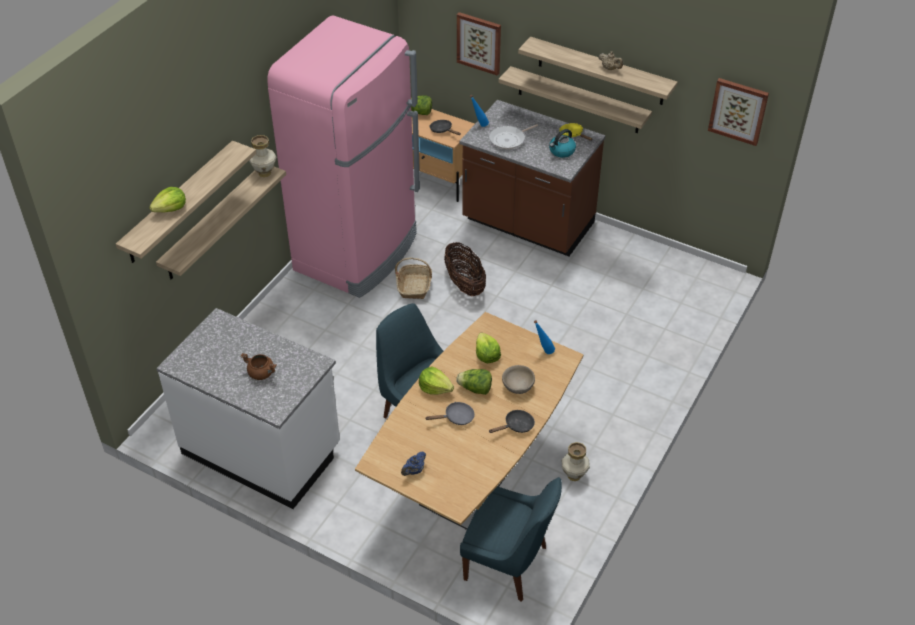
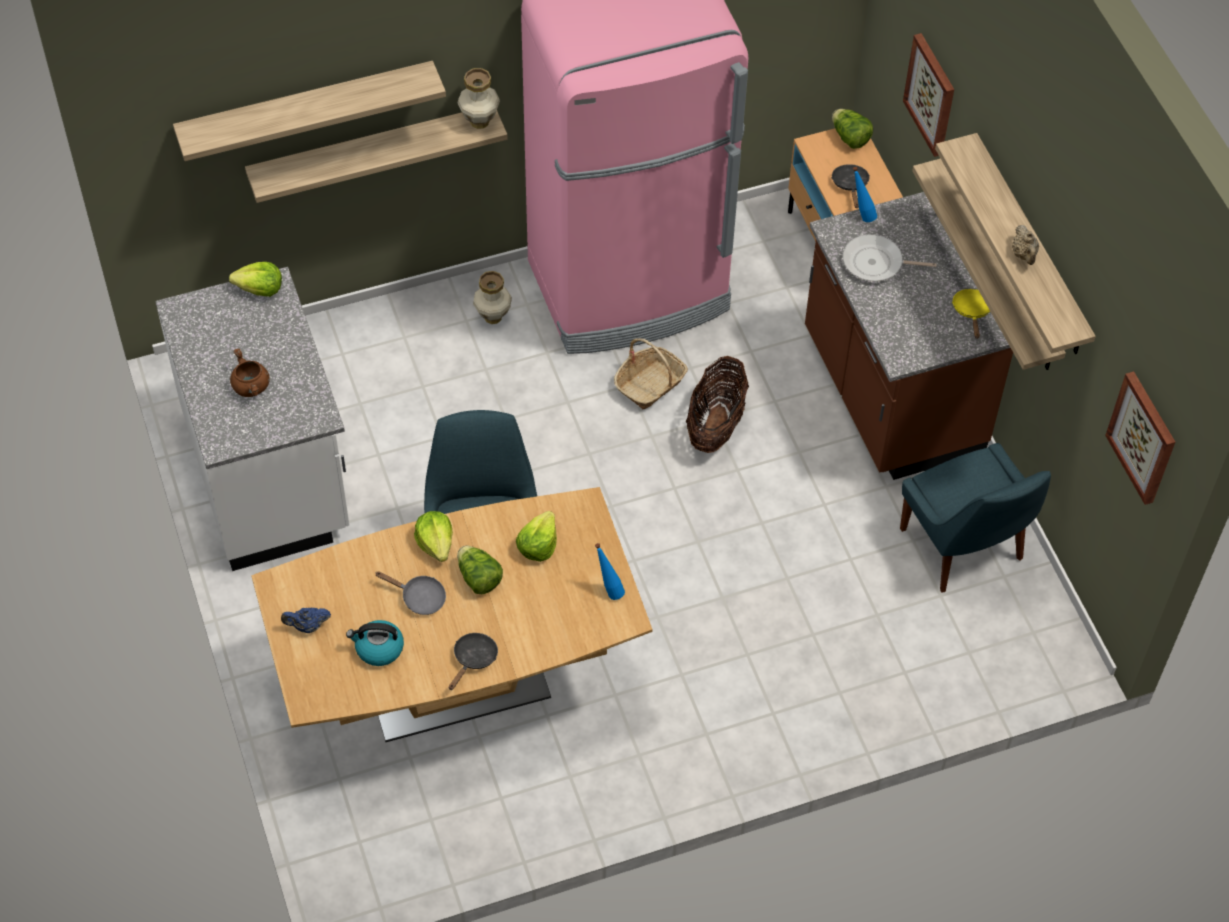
camera: 40 degrees right, 10 degrees up
(171, 209) = (271, 115): lettuce -> lettuce (260, 289)
(509, 564) = (388, 818): blue chair -> blue chair (963, 548)
(516, 426) = (473, 659): black frying pan -> black frying pan turned 75 degrees counterclockwise
(517, 386) = (529, 611): beige bowl -> none
(561, 151) = (926, 327): kettle -> kettle (378, 649)
(573, 476) = (573, 773): vase -> vase (492, 316)

